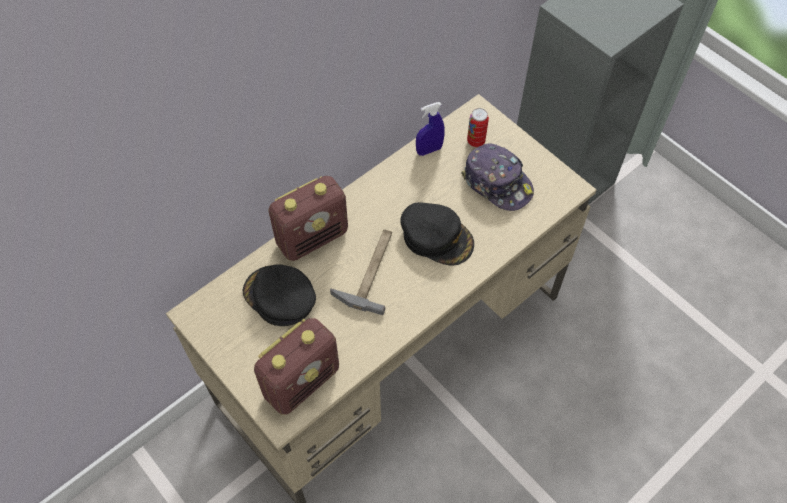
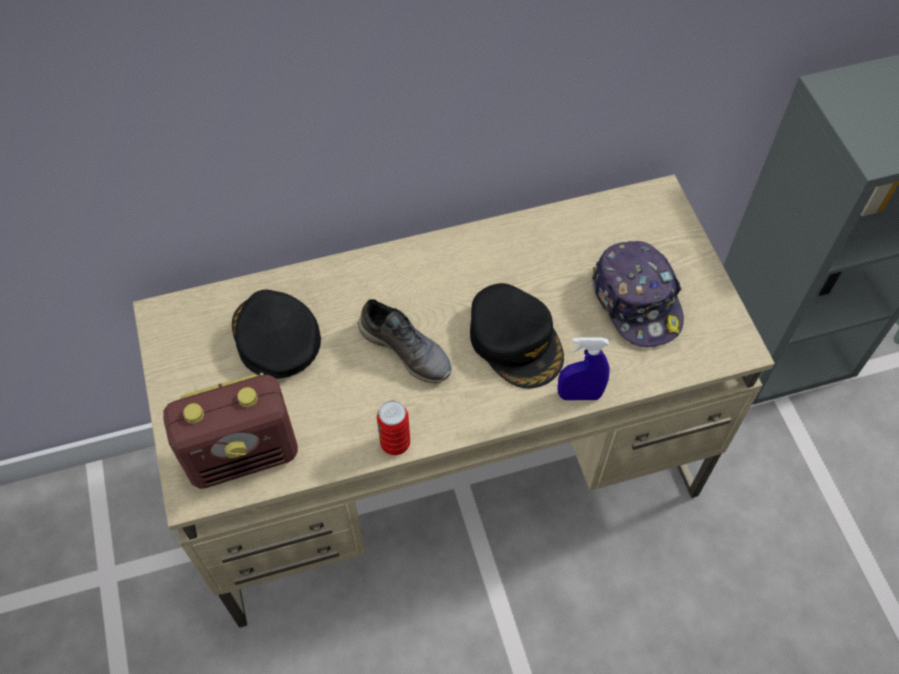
camera: 25 degrees right, 0 degrees up
(313, 237) = (357, 278): radio -> none
(370, 270) = (406, 349): hammer -> grey shoe
(429, 150) = (567, 224): blue spray bottle -> blue spray bottle (579, 395)
(476, 141) = (636, 235): can -> can (395, 443)

